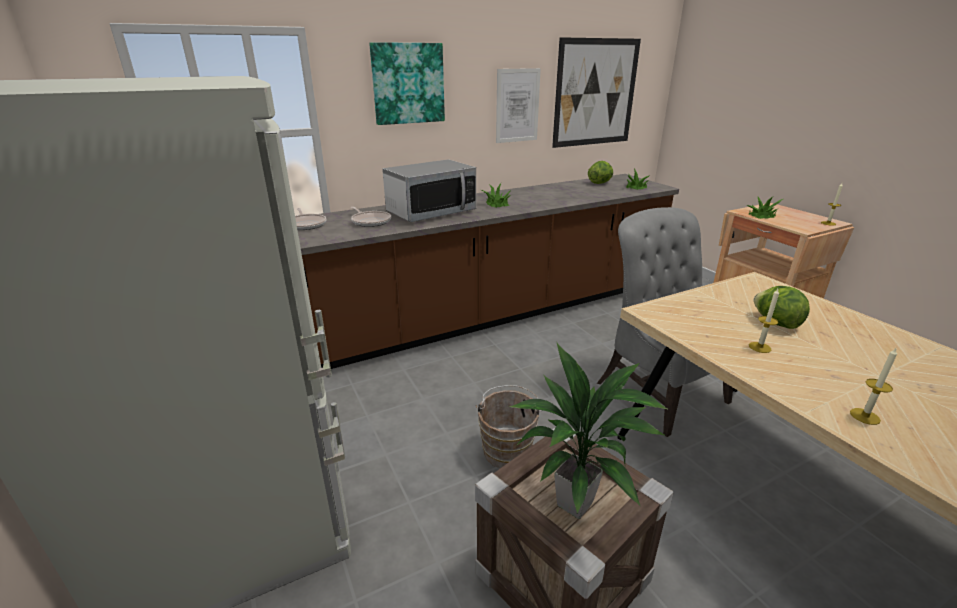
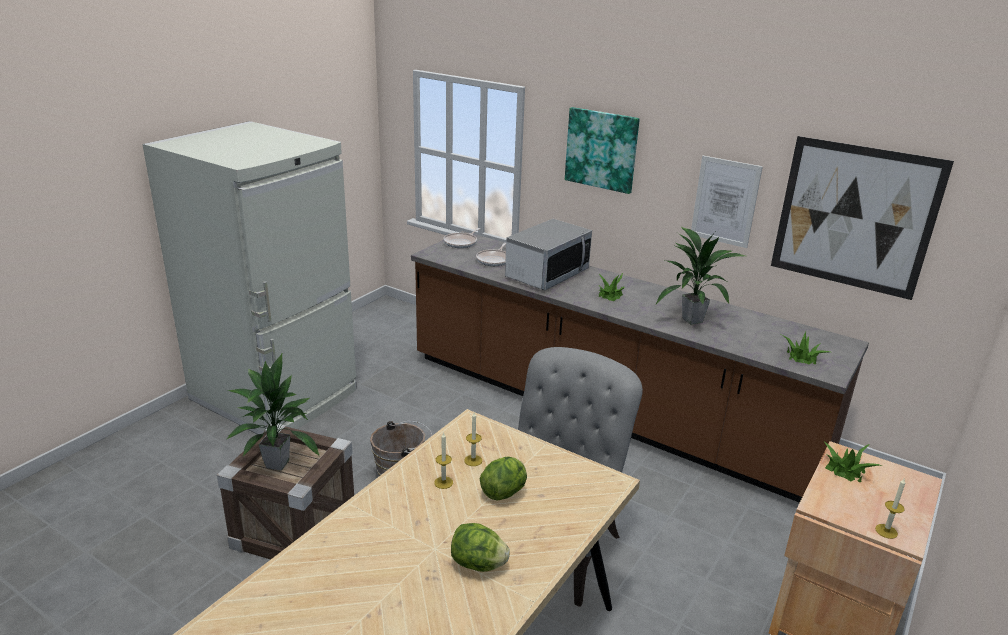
camera: 60 degrees right, 0 degrees up
(431, 212) = (547, 274): microwave -> microwave turned 75 degrees counterclockwise
(563, 195) = (692, 320): none -> potted plant
(600, 183) = (782, 332): lettuce -> lettuce (478, 564)
(865, 416) = (360, 532): candle -> candle (473, 460)

